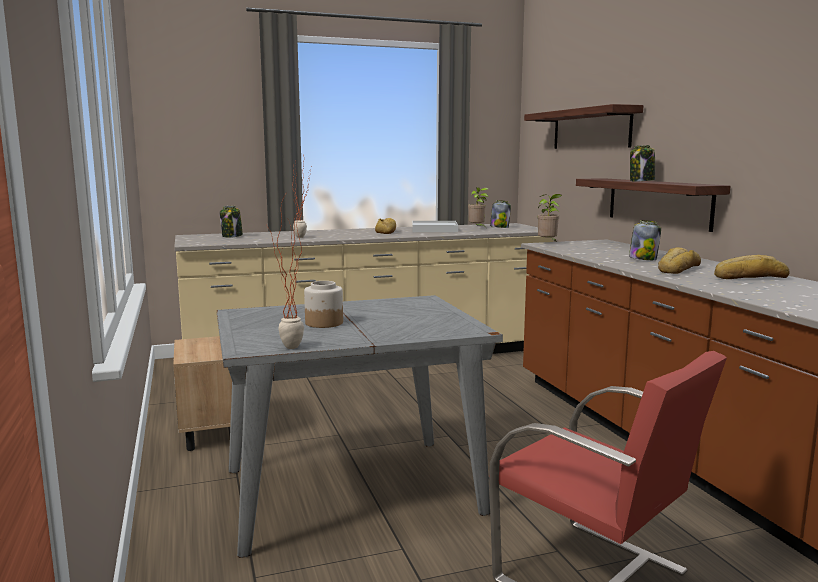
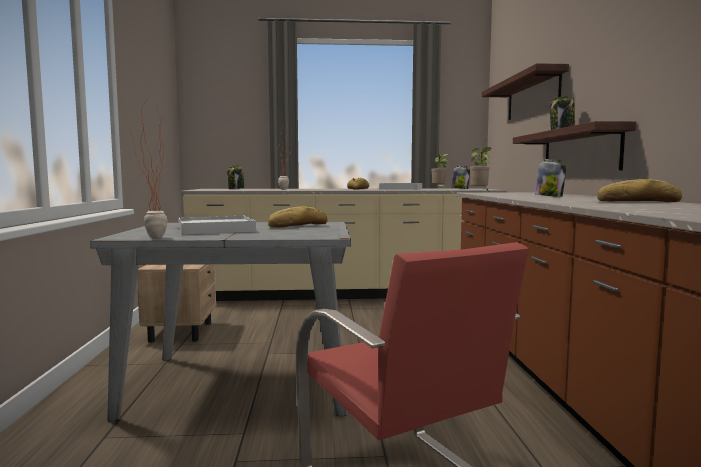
camera: 15 degrees right, 5 degrees down
(323, 323) = (215, 229): jar -> white tray
(676, 269) = (568, 199): bread -> bread (297, 226)

